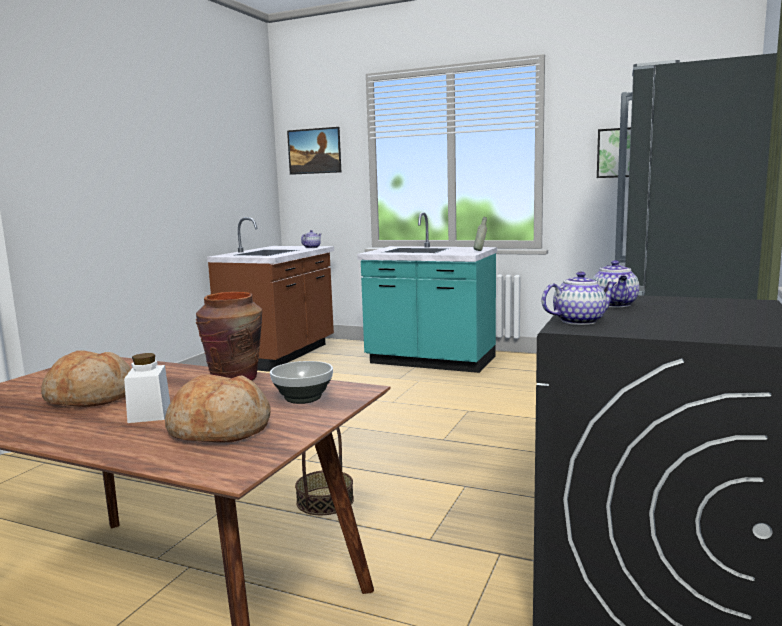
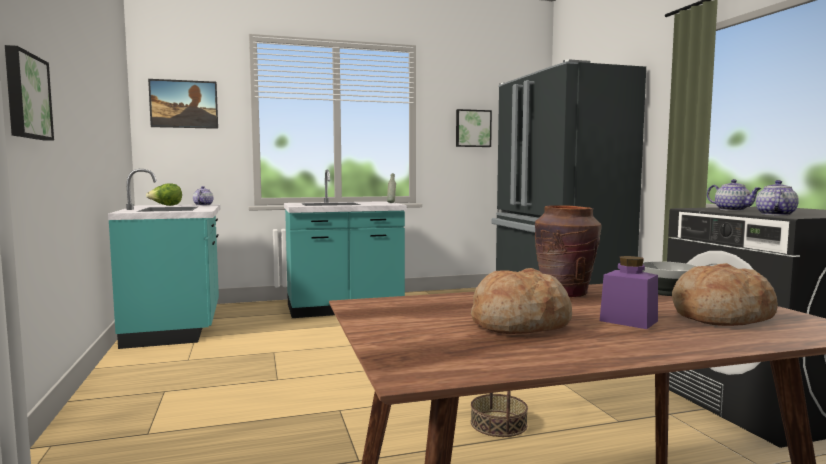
camera: 40 degrees left, 5 degrees down
(74, 181) = (25, 96): none -> picture
(149, 414) = (628, 321): white jar -> purple jar
(280, 355) = (177, 326): brown counter -> turquoise counter
(284, 247) = (166, 205): none -> lettuce

